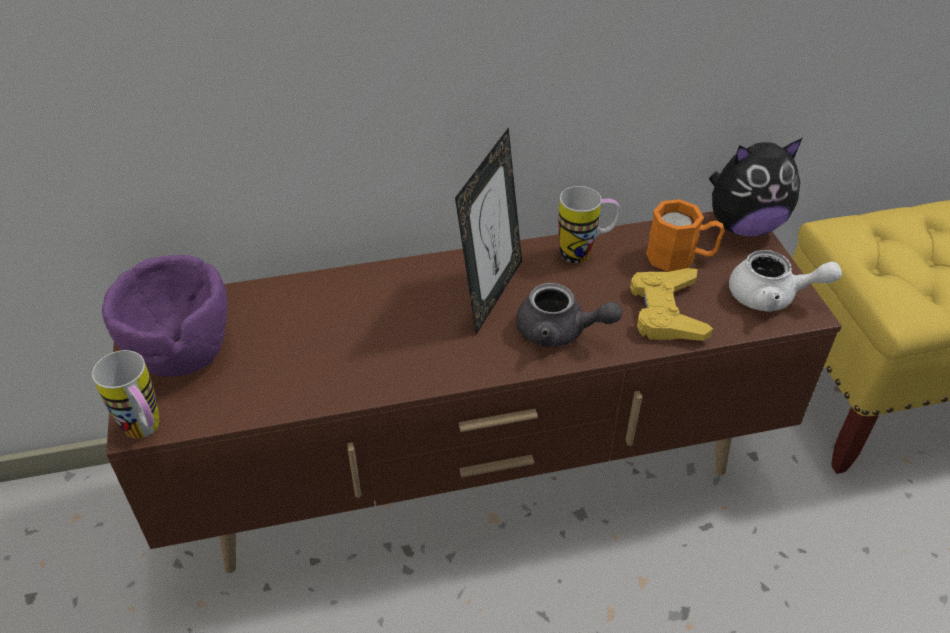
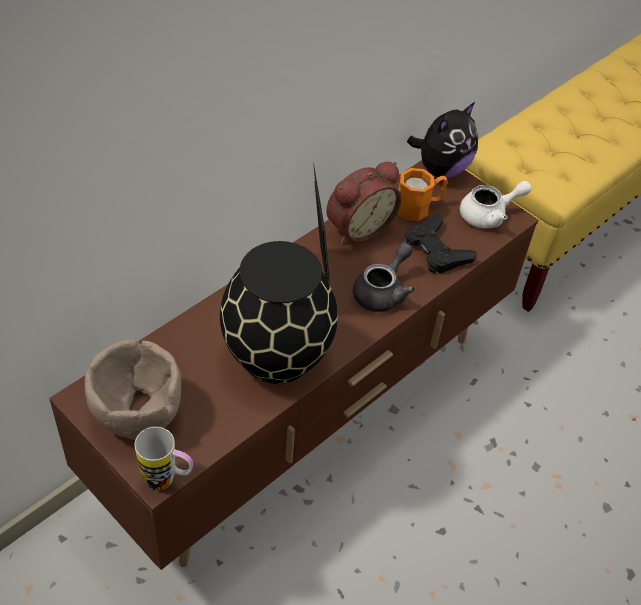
camera: 35 degrees left, 5 degrees up
(181, 349) = (137, 413): purple bowl -> brown bowl
(374, 354) = (277, 357): none -> black vase
(560, 332) = (383, 291): grey teapot -> grey teapot turned 45 degrees counterclockwise
(585, 253) = (358, 227): mug -> alarm clock
(667, 311) = (436, 250): yellow game controller -> black game controller

